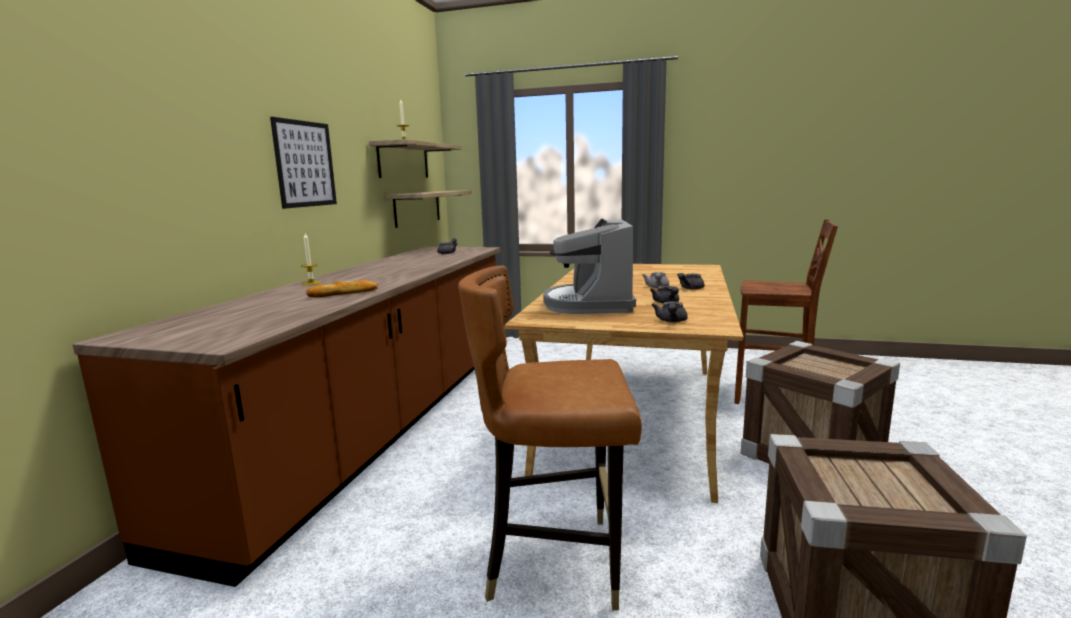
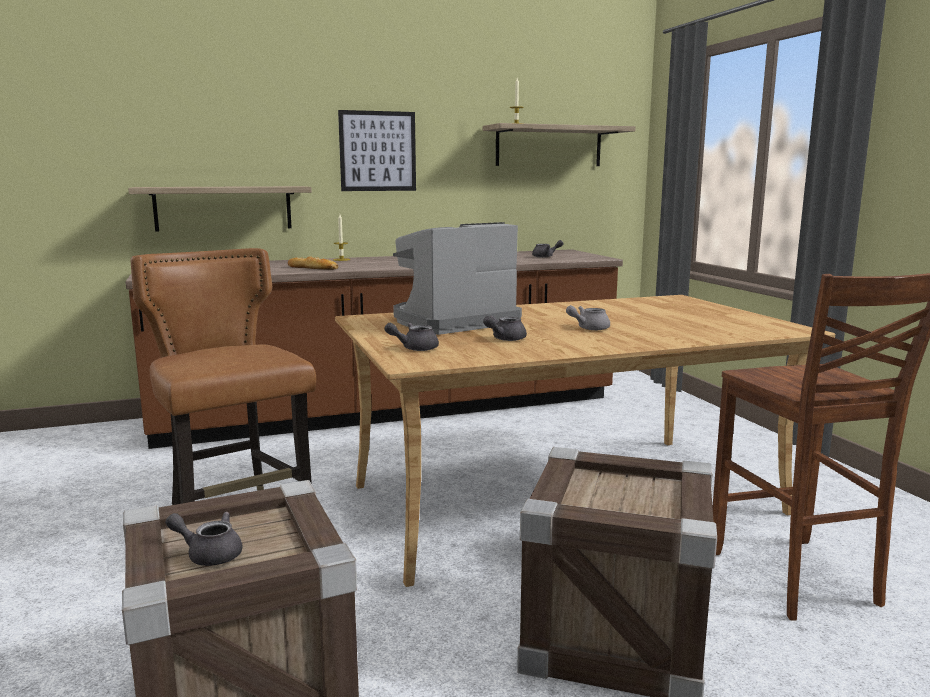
camera: 55 degrees right, 0 degrees up
(417, 208) = (569, 202): shelf -> shelf (223, 208)
(689, 288) = (608, 338): grey teapot -> grey teapot (209, 554)

